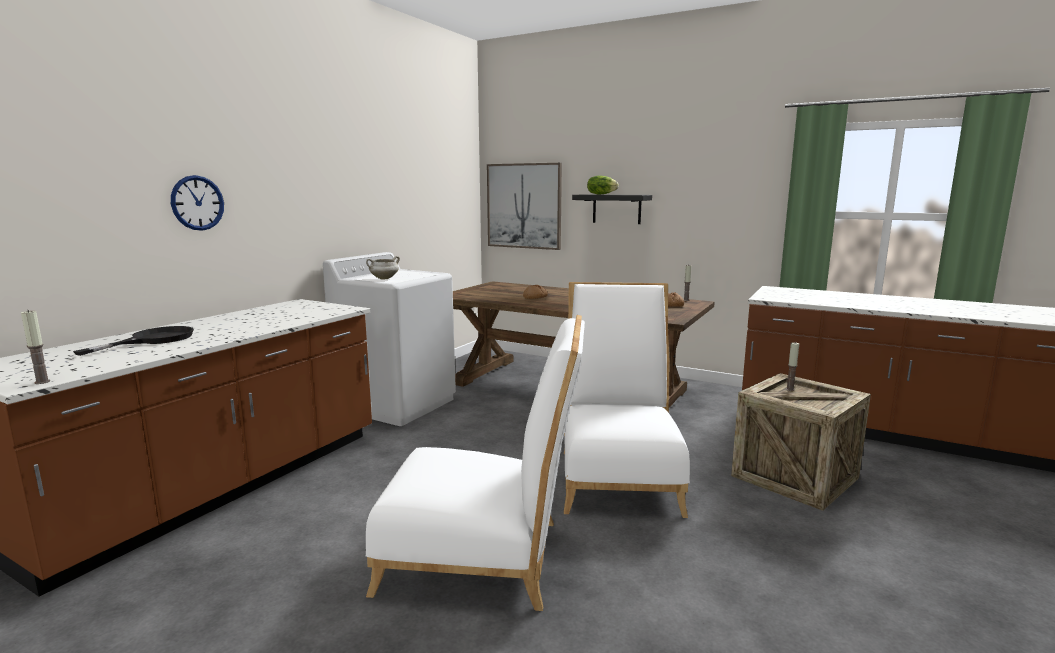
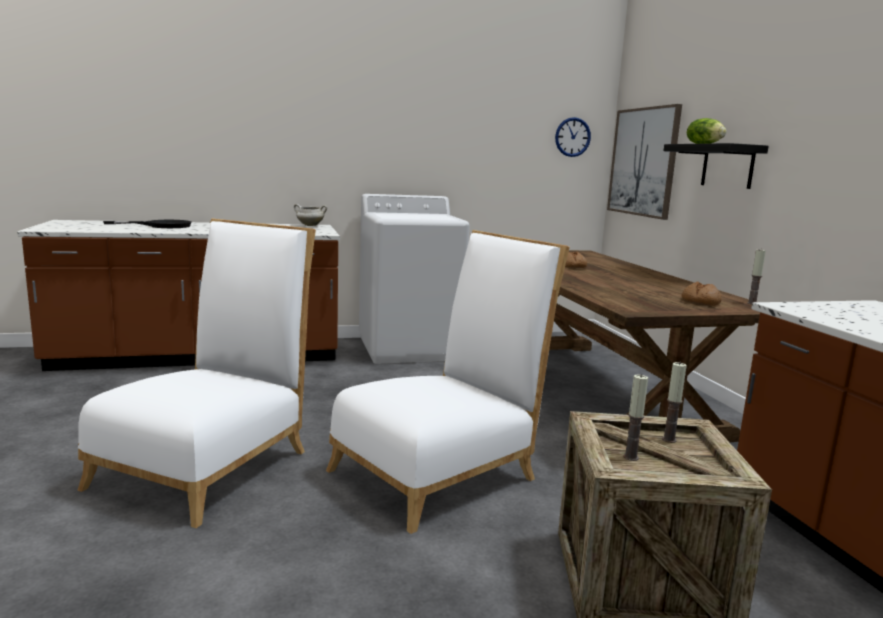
camera: 45 degrees right, 0 degrees up
(42, 382) = (48, 229): candle -> candle (631, 457)
(197, 203) = (243, 129): wall clock -> wall clock (572, 137)
(384, 279) = (393, 216): white cooking pot -> white cooking pot (310, 225)
(483, 558) = (210, 463): white chair -> white chair turned 120 degrees counterclockwise

